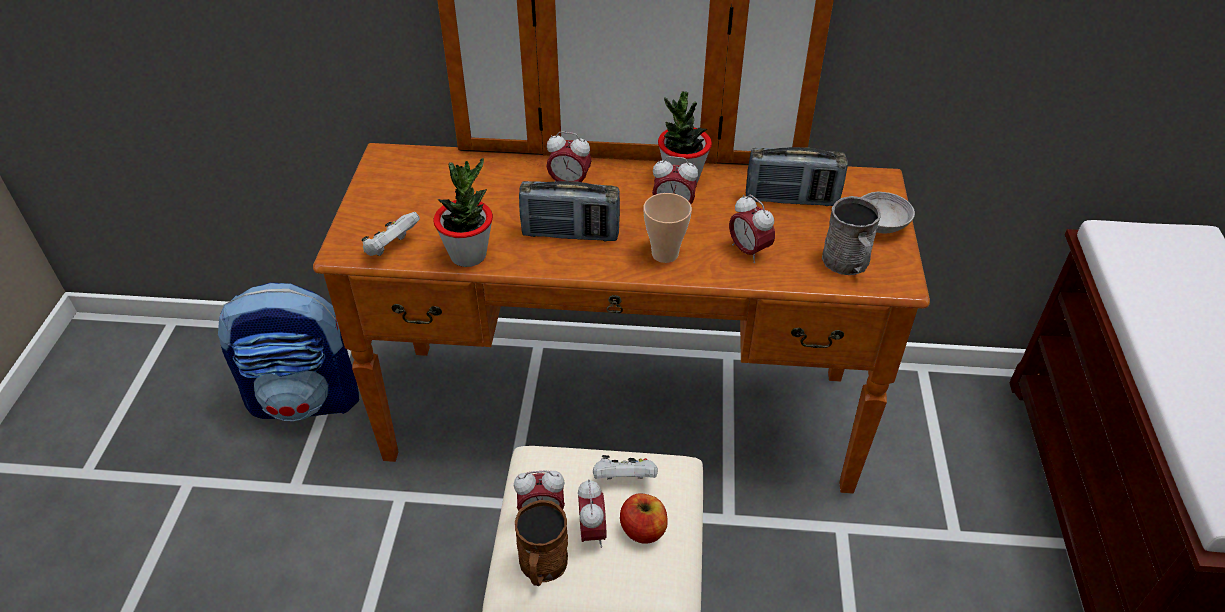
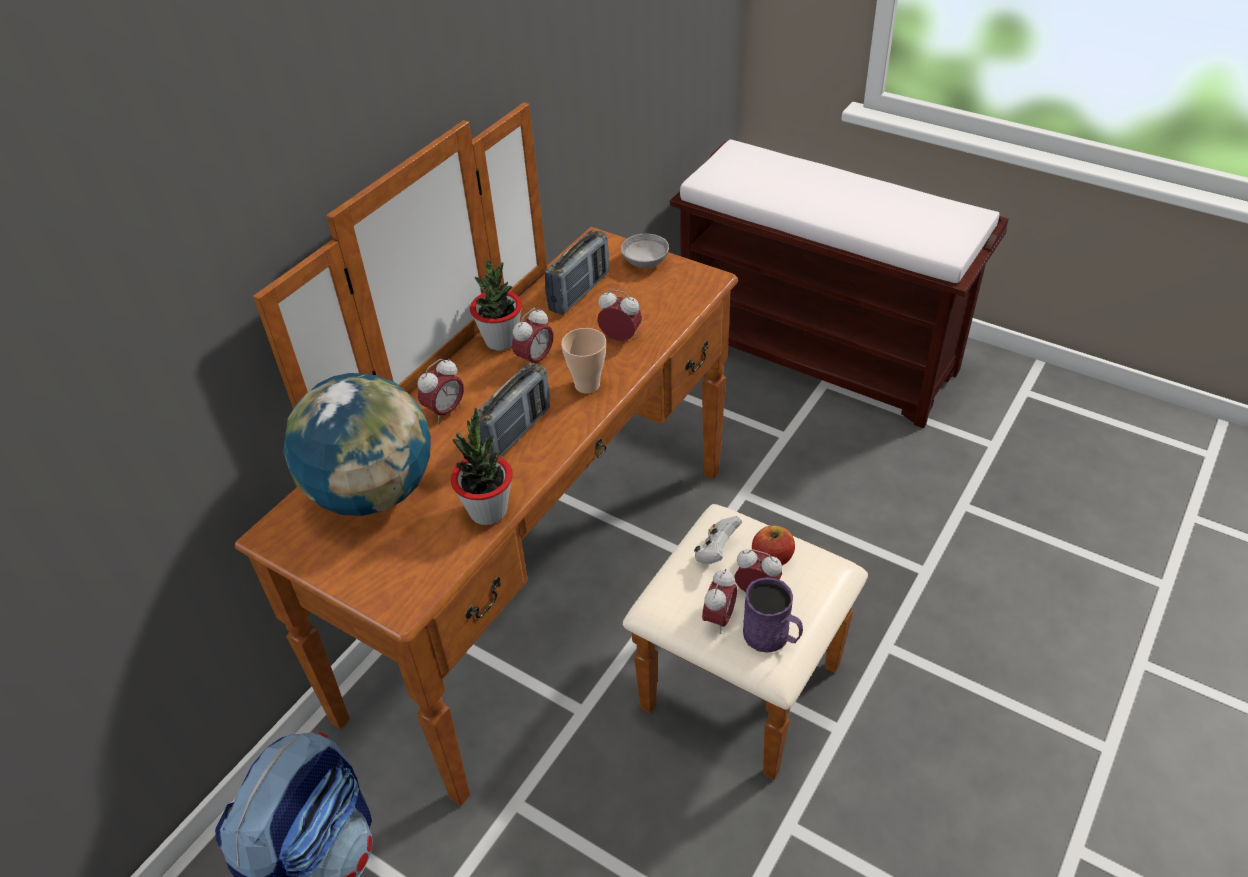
camera: 60 degrees left, 0 degrees up
(391, 248) = (431, 565): white game controller -> none
(453, 185) = (373, 492): none -> globe
(542, 566) = (772, 636): brown mug -> purple mug
(748, 251) = (620, 338): alarm clock -> alarm clock turned 150 degrees counterclockwise
(848, 264) = (674, 295): grey mug -> none

